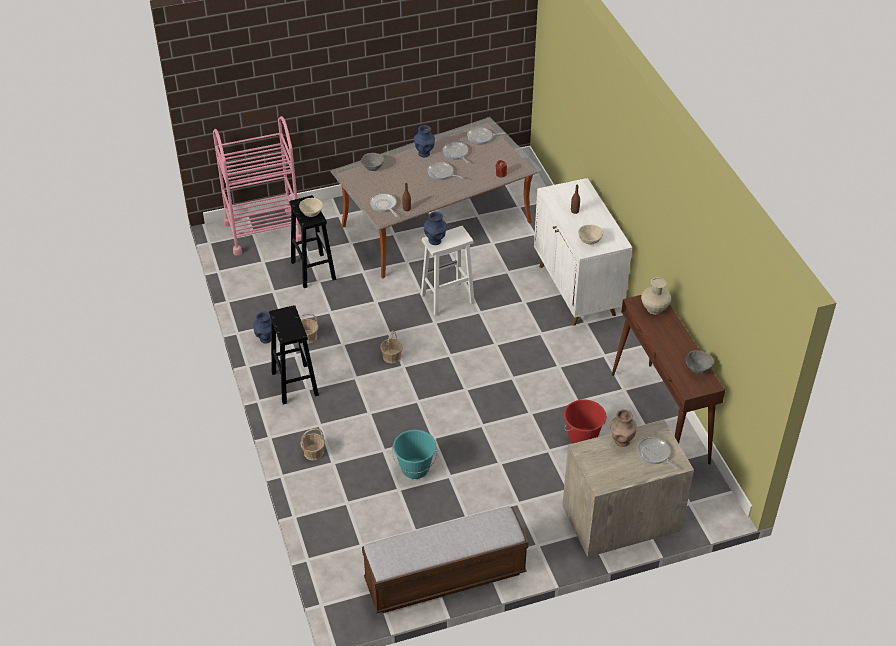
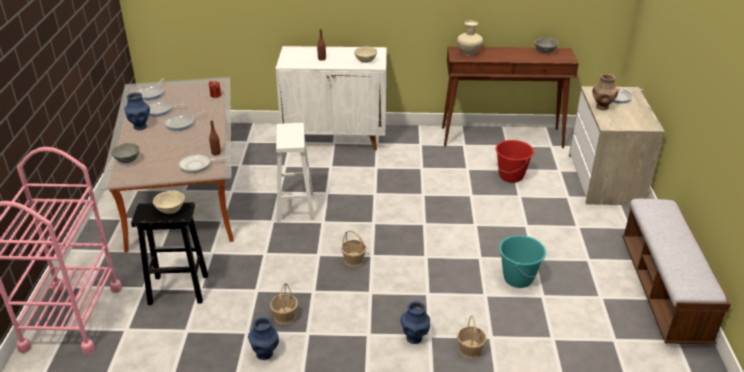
camera: 70 degrees left, 10 degrees down
(294, 383) = (353, 343): black stool -> none
(435, 241) = (288, 142): blue vase -> blue vase (414, 338)

